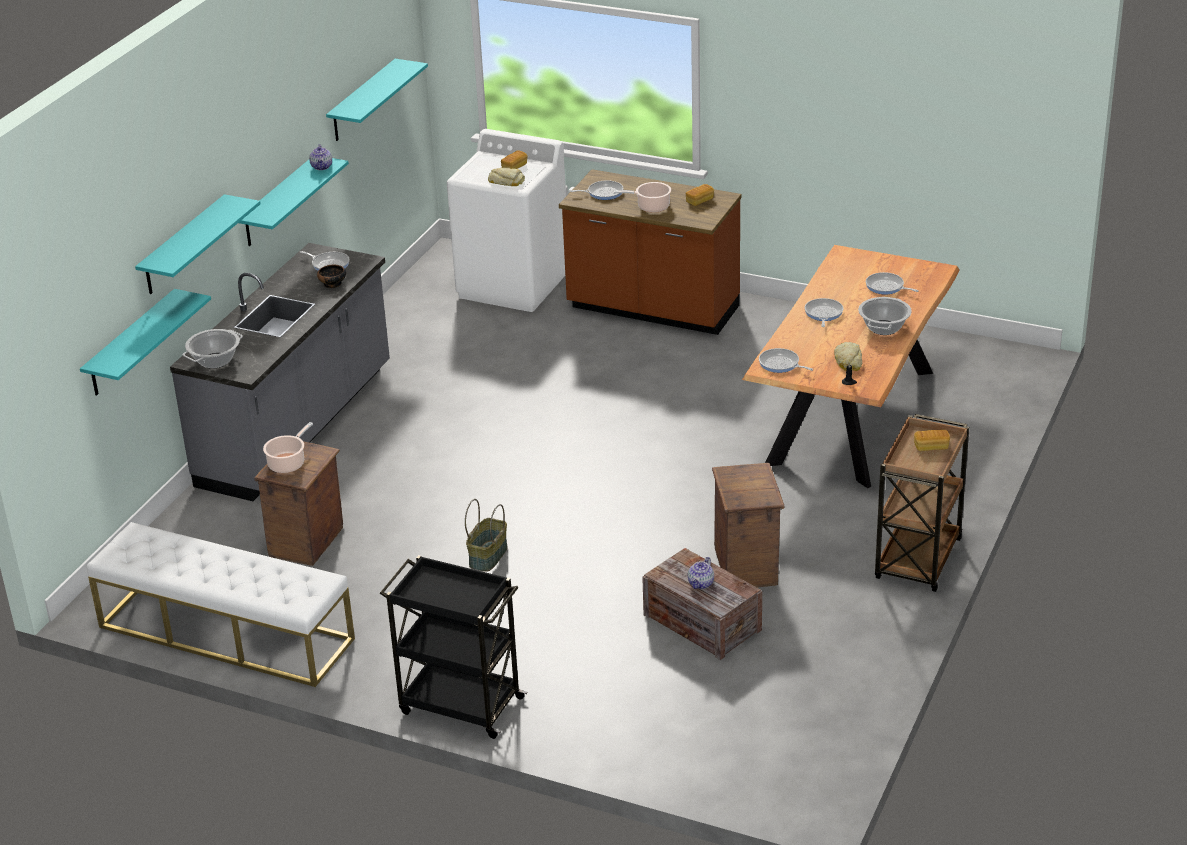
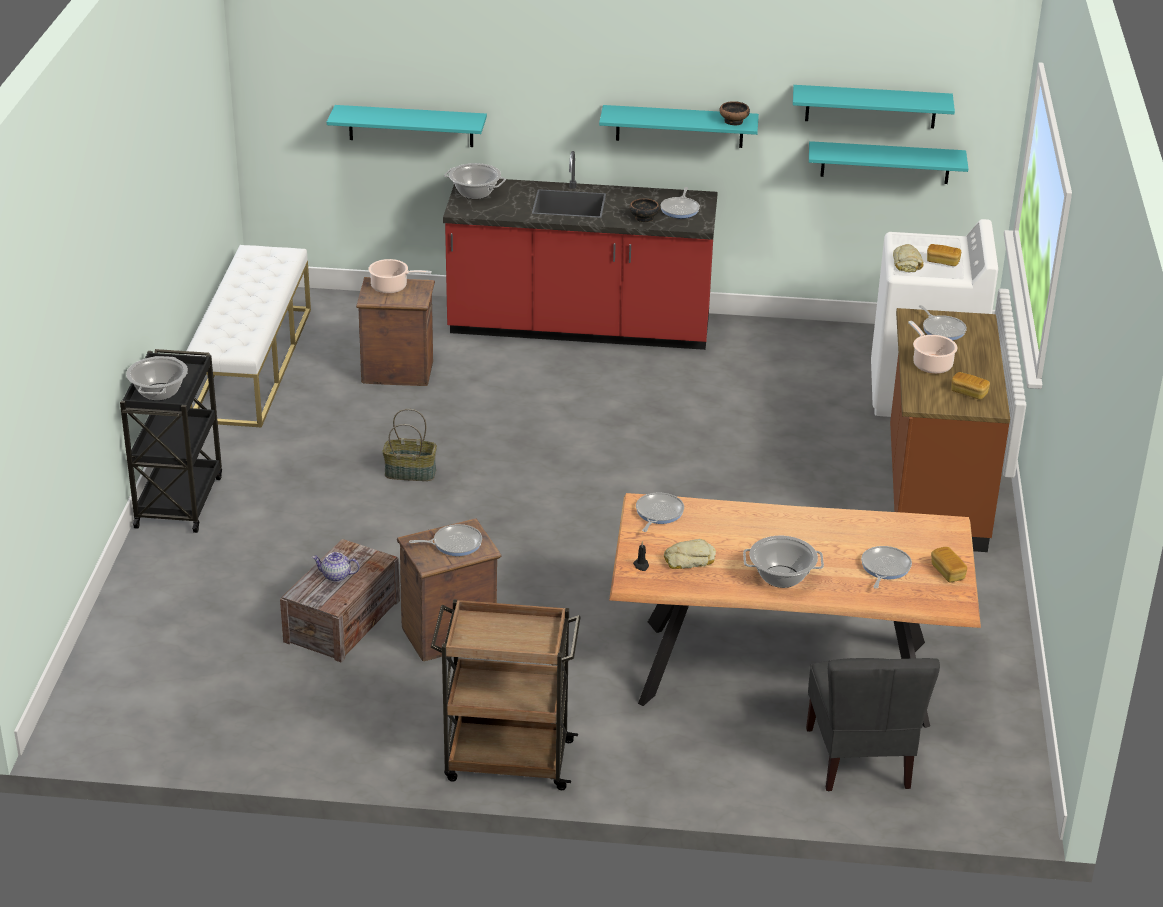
camera: 70 degrees right, 0 degrees up
(183, 246) = (511, 84): turquoise shelf -> turquoise shelf (885, 162)
(298, 427) = (579, 328): grey counter -> red counter
(322, 167) = (734, 121): teapot -> bowl
(459, 599) = (159, 392): none -> cooking pot
(823, 314) = (790, 529): frying pan -> frying pan (454, 543)
(931, 447) = (520, 638): bread -> bread (947, 572)
(959, 405) = (860, 759): none -> grey chair

